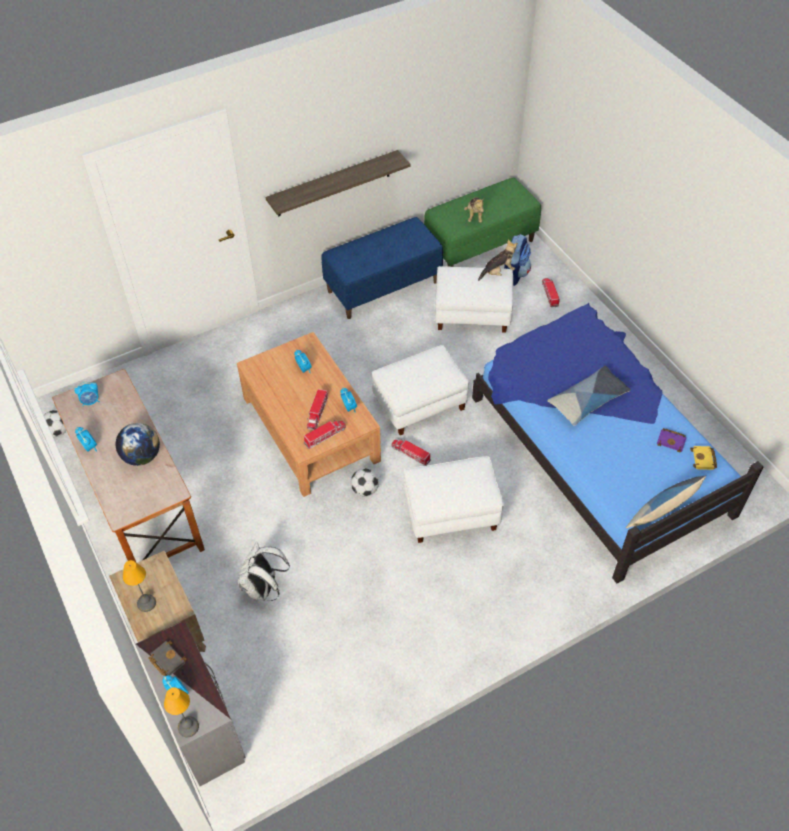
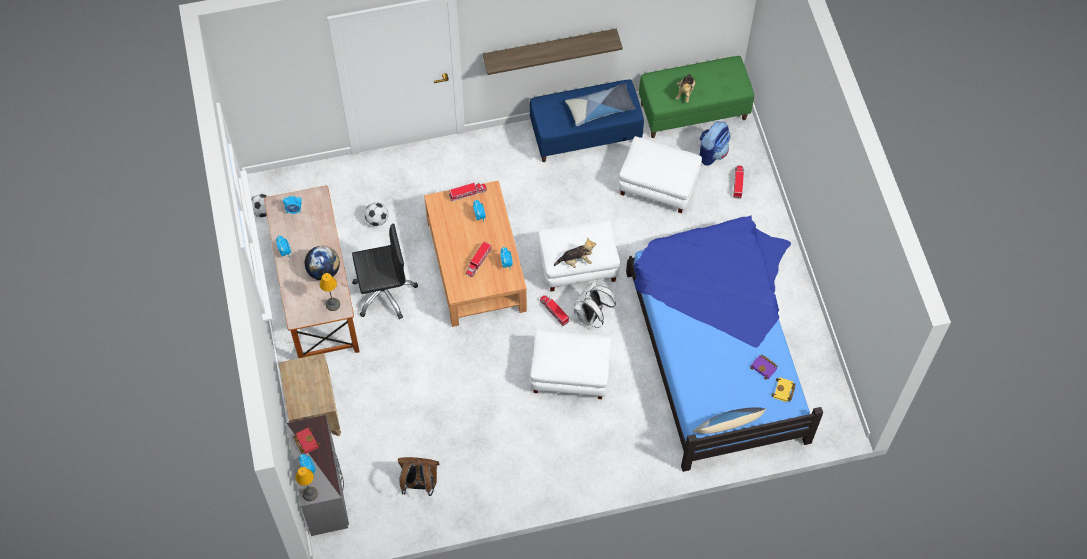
camera: 15 degrees right, 10 degrees up
(146, 602) = (301, 391): table lamp -> table lamp (333, 304)
(166, 660) = (305, 441): black book -> red book
(216, 480) = (384, 292): none -> black office chair
(264, 589) = (398, 398): white backpack -> white backpack (591, 316)
(319, 682) = (419, 484): none -> brown backpack
(325, 436) = (478, 284): toy truck -> toy truck (468, 193)
(365, 490) = (505, 334): football -> football (377, 220)
(498, 272) = (685, 158): plush toy -> plush toy (576, 261)
(588, 400) = (709, 312): pillow -> pillow (600, 109)

